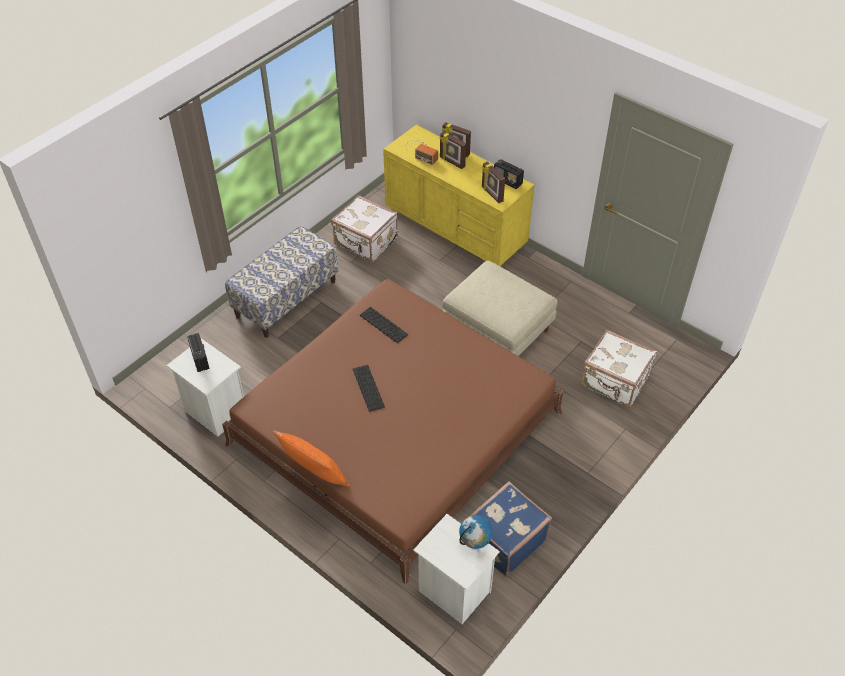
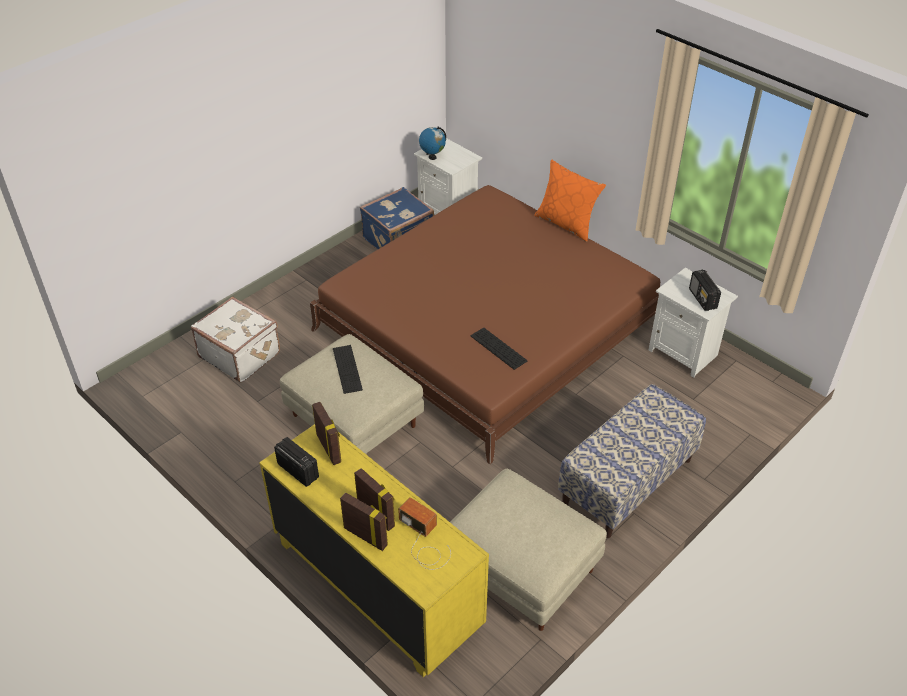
camera: 175 degrees left, 5 degrees down
(365, 242) = (519, 568): white suitcase -> beige ottoman
(368, 388) = (517, 285): keyboard -> keyboard (347, 369)

